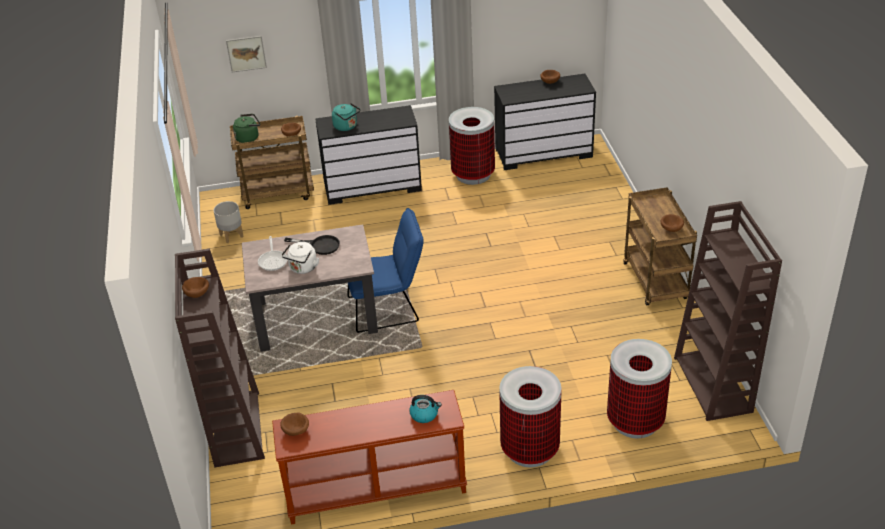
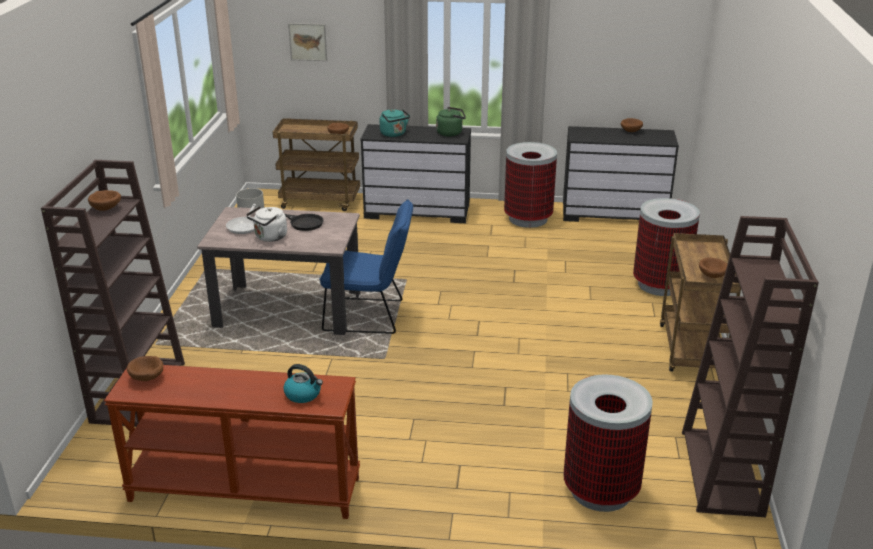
camera: 15 degrees right, 10 degrees down
(248, 138) = (295, 131): green kettle -> green kettle (451, 133)
(529, 449) = (451, 490): trash can -> trash can (659, 285)

